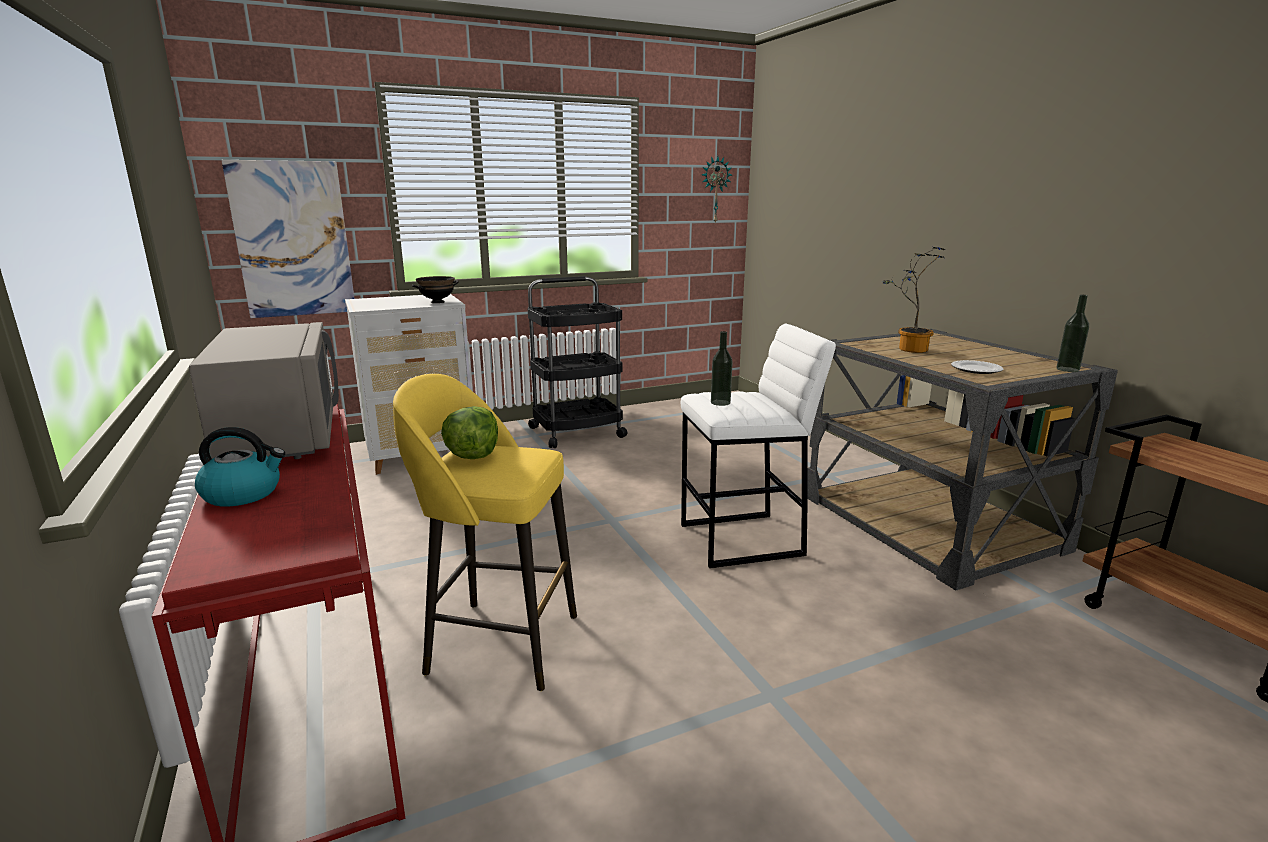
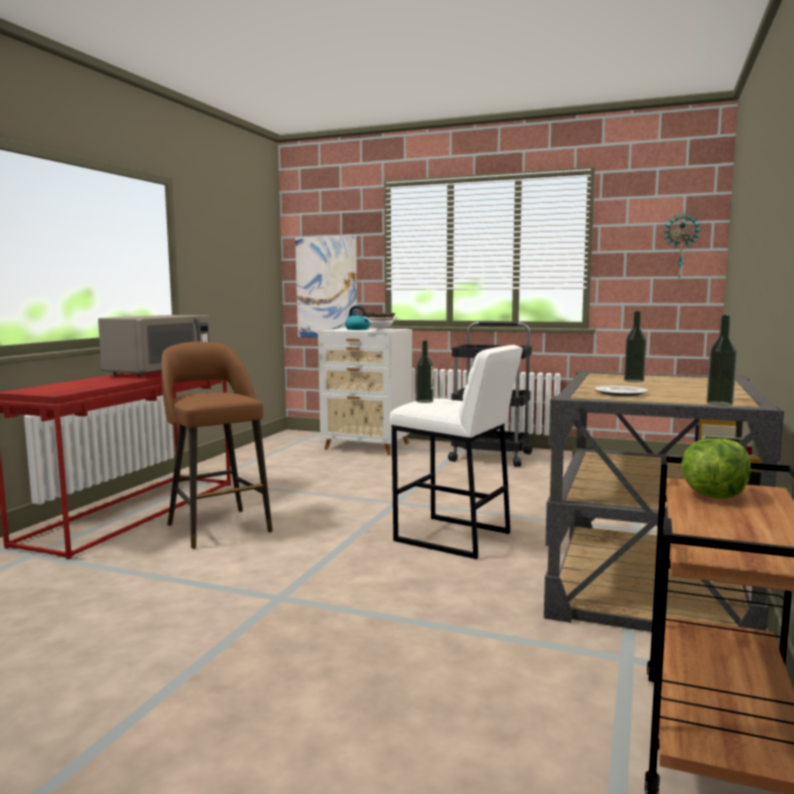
camera: 45 degrees right, 10 degrees down
(243, 494) = (90, 381): kettle -> kettle (358, 329)
(437, 302) = (381, 330): black bowl -> white bowl
(472, 456) = (212, 393): lettuce -> lettuce (713, 495)
(499, 643) = (218, 527): yellow stool -> brown stool
(908, 349) = (633, 381): potted plant -> bottle

